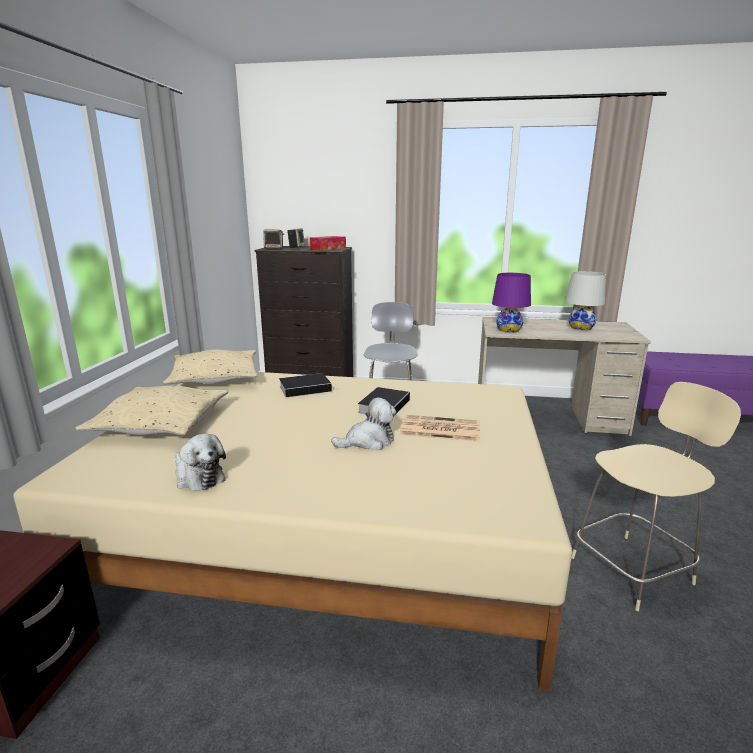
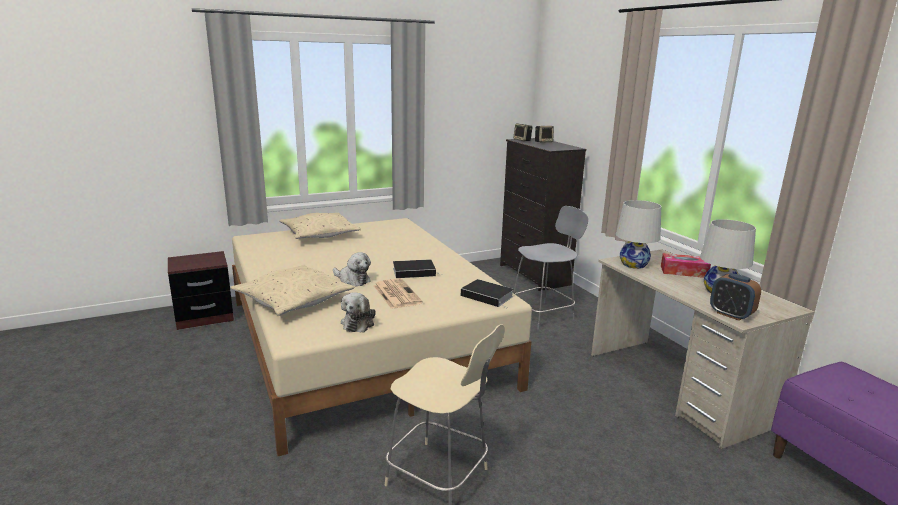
camera: 55 degrees right, 0 degrees up
(198, 477) = (271, 258): plush toy -> plush toy (358, 323)
(215, 378) = (396, 224): beige pillow -> beige pillow (293, 300)
(306, 388) = (413, 247): book -> book (488, 296)
(328, 248) = (556, 147): tissue box -> tissue box (683, 272)
(508, 330) = (634, 264): purple table lamp -> white table lamp
(624, 336) = (731, 314): none -> alarm clock

